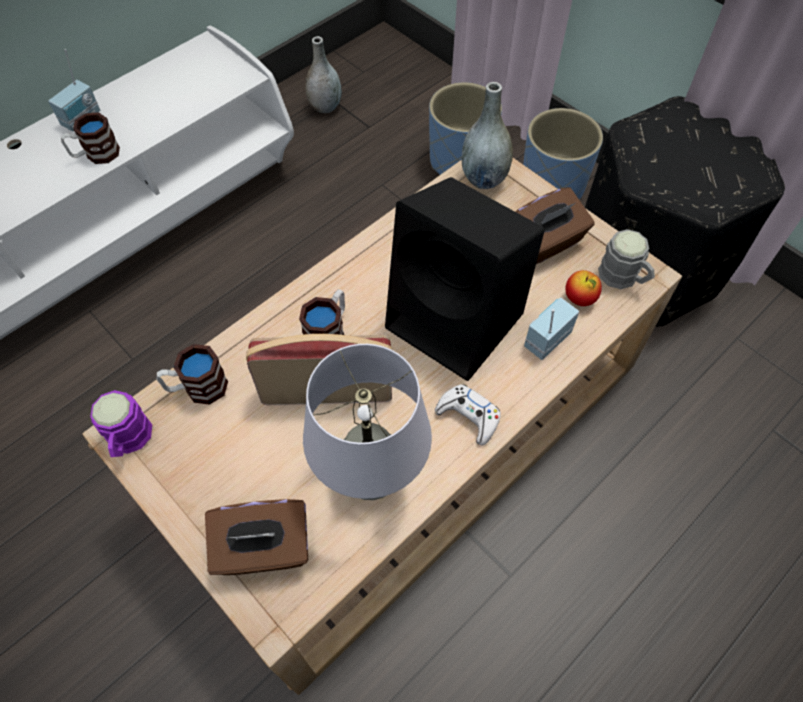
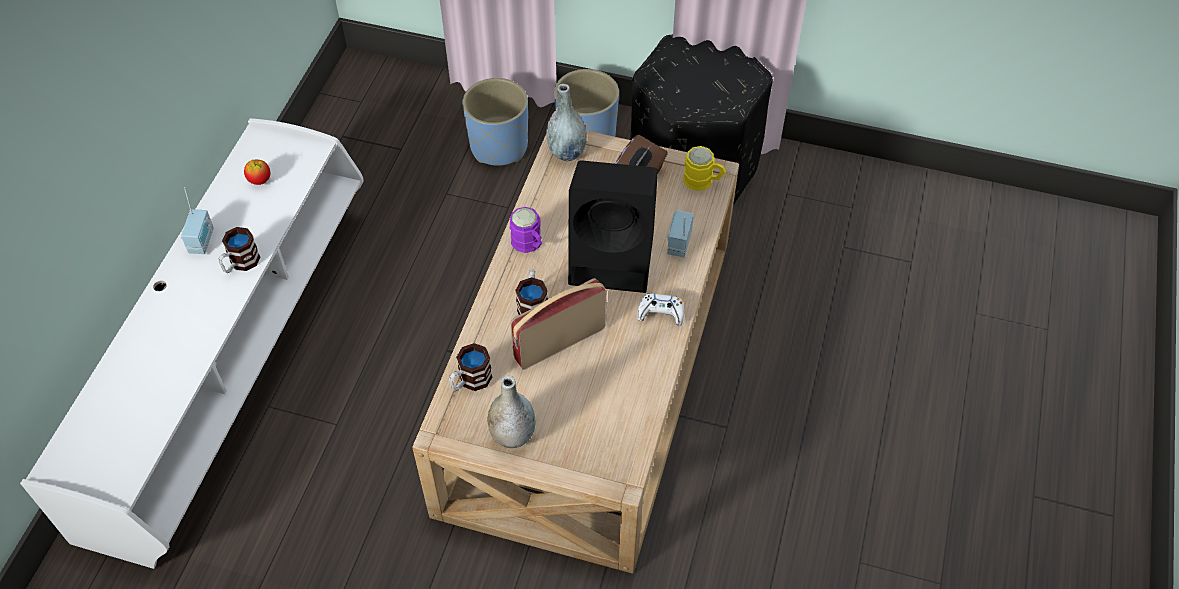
camera: 30 degrees left, 5 degrees down
(128, 441) = (449, 435): purple mug -> purple mug (529, 244)
(263, 549) = (588, 449): brown tissue box -> none
(325, 107) = (349, 147): grey vase -> grey vase (513, 435)
(370, 479) = (625, 379): grey table lamp -> none
(579, 299) = (683, 207): apple -> apple (260, 181)
(623, 278) = (703, 181): grey mug -> yellow mug

